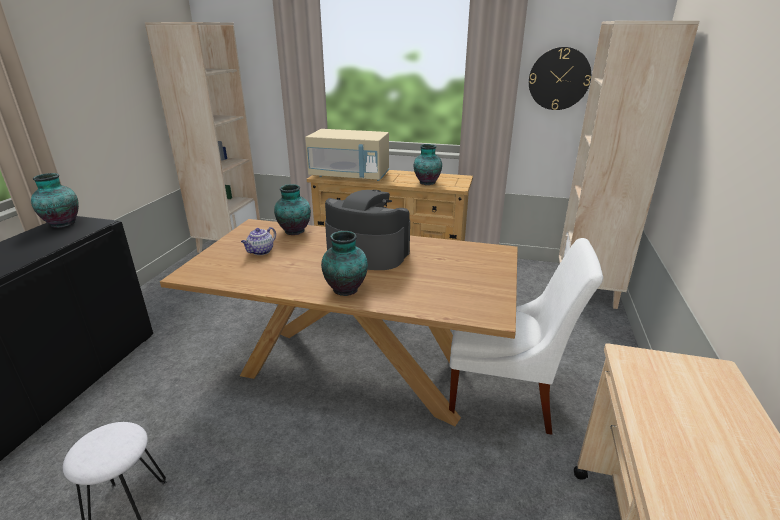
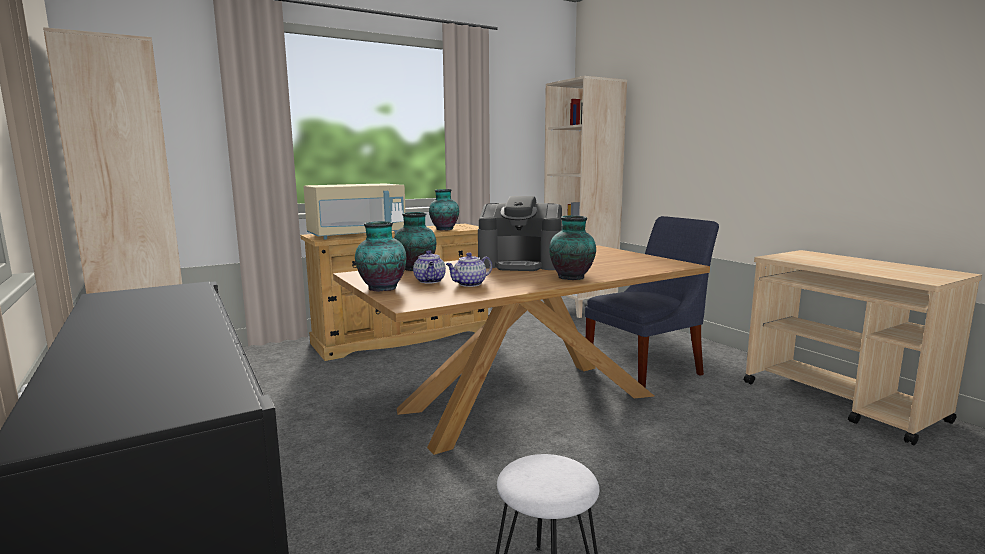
camera: 45 degrees left, 15 degrees down
(62, 224) = (119, 297): vase -> vase (381, 288)
(267, 266) = (469, 284): none -> teapot
(367, 253) = (521, 264): coffee machine -> coffee machine turned 150 degrees counterclockwise
(505, 396) = (647, 370): white chair -> blue chair
(559, 79) = (512, 131): wall clock -> none

